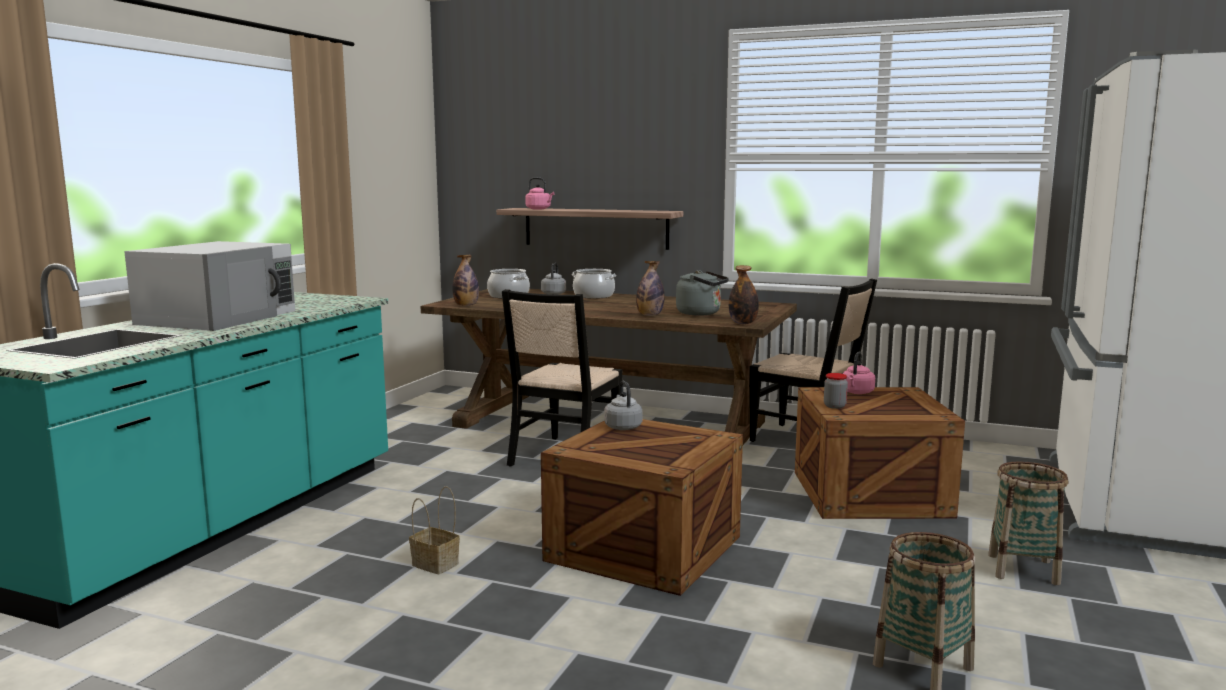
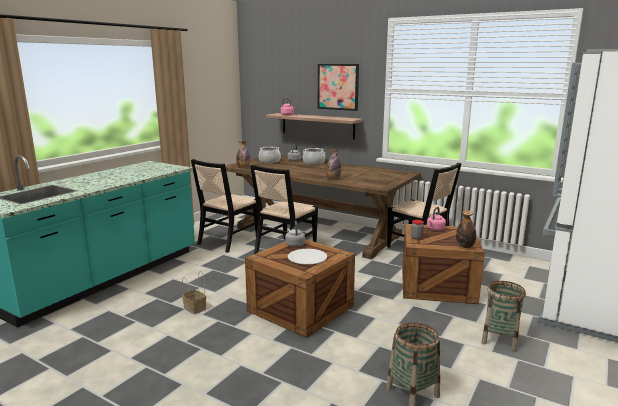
camera: 10 degrees right, 5 degrees up
(219, 317) = (103, 178): white microwave -> none
(446, 447) = (228, 241): none -> chair
(635, 154) = (338, 87): none -> picture
(661, 445) = (307, 258): none -> white plate
(701, 313) = (362, 178): grey kettle -> none
(743, 323) = (379, 186): bottle -> bottle (465, 246)

